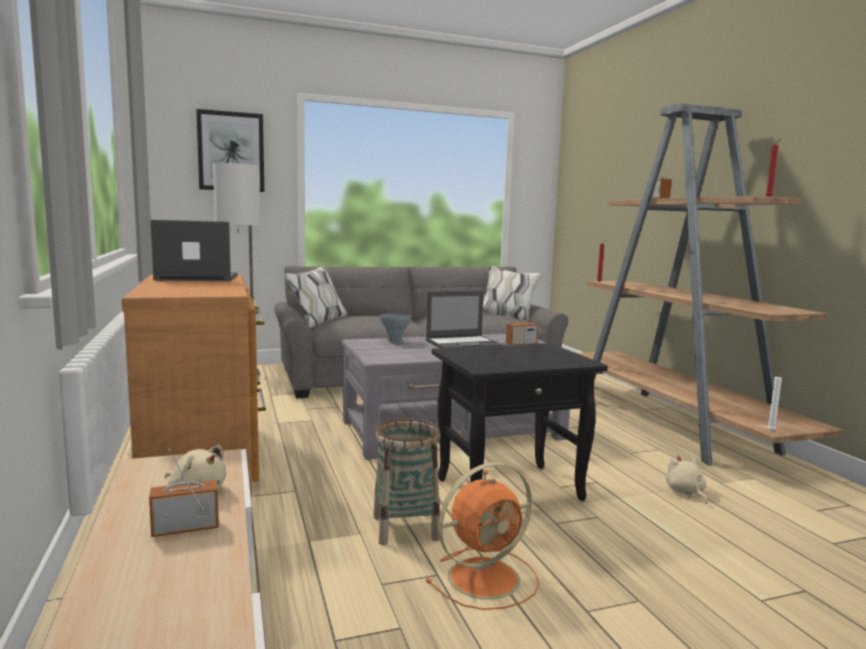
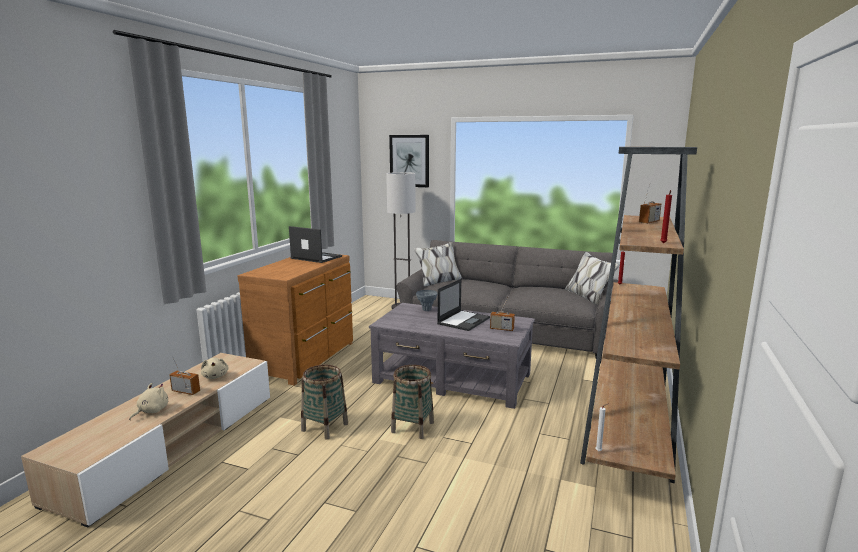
camera: 40 degrees right, 5 degrees up
(464, 344) = (464, 320): laptop -> laptop turned 75 degrees counterclockwise
(486, 577) = (314, 465): orange fan -> none
(510, 488) = (412, 427): black side table -> basket
(685, 492) = (516, 473): beige plush toy -> beige plush toy (151, 411)

